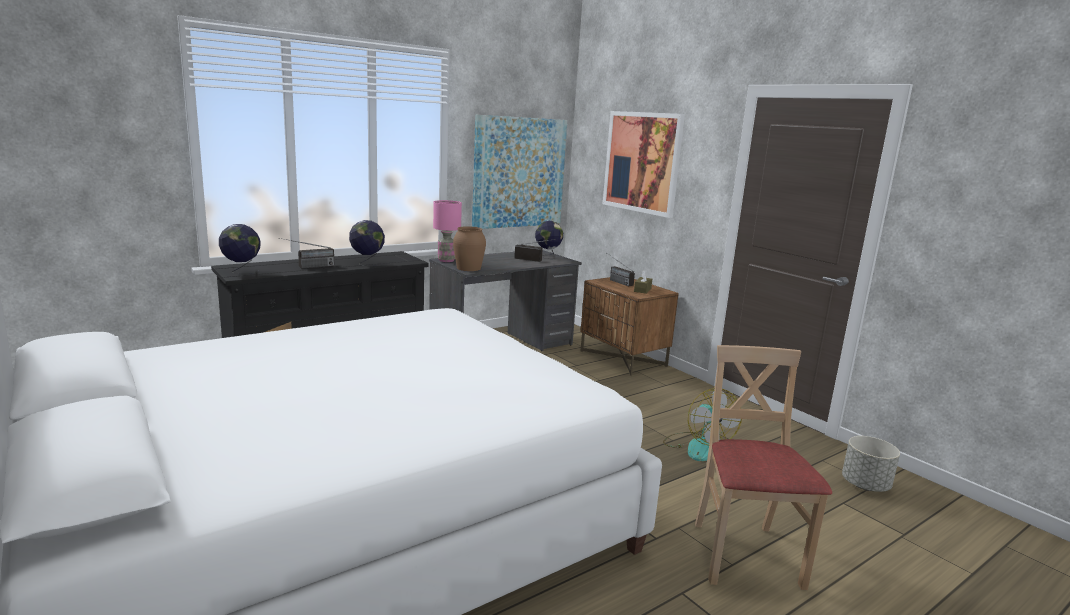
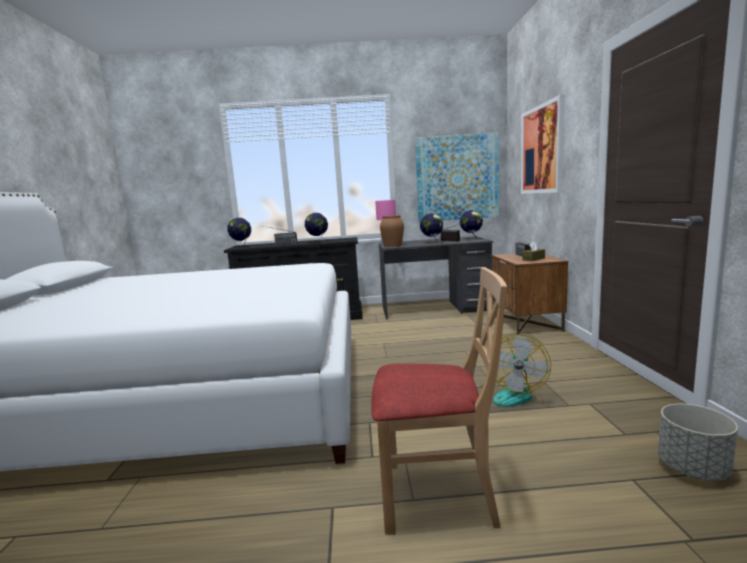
camera: 35 degrees right, 5 degrees down
(512, 263) = (432, 243): none -> globe
(744, 554) = (438, 495): beige chair -> beige chair turned 60 degrees clockwise

